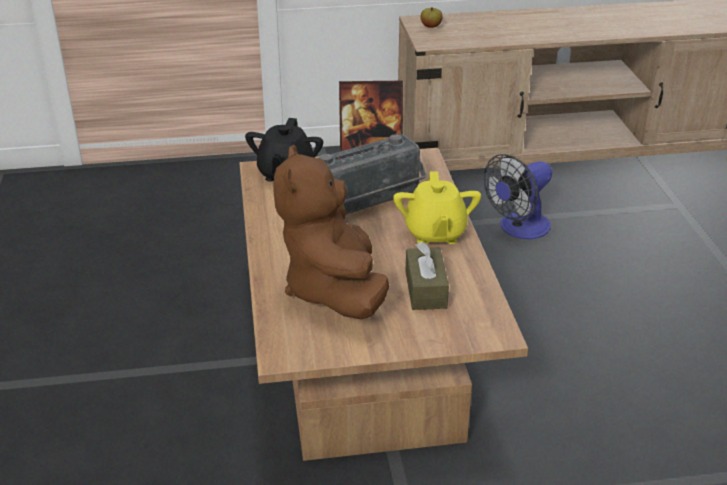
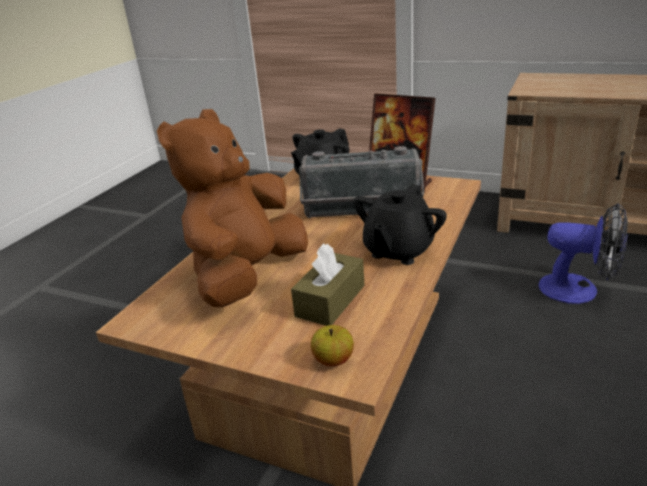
camera: 35 degrees right, 5 degrees down
(431, 26) = (542, 80): apple -> apple (333, 360)
(435, 233) = (398, 251): yellow teapot -> black teapot
(518, 229) = (579, 290): fan -> fan turned 150 degrees counterclockwise

